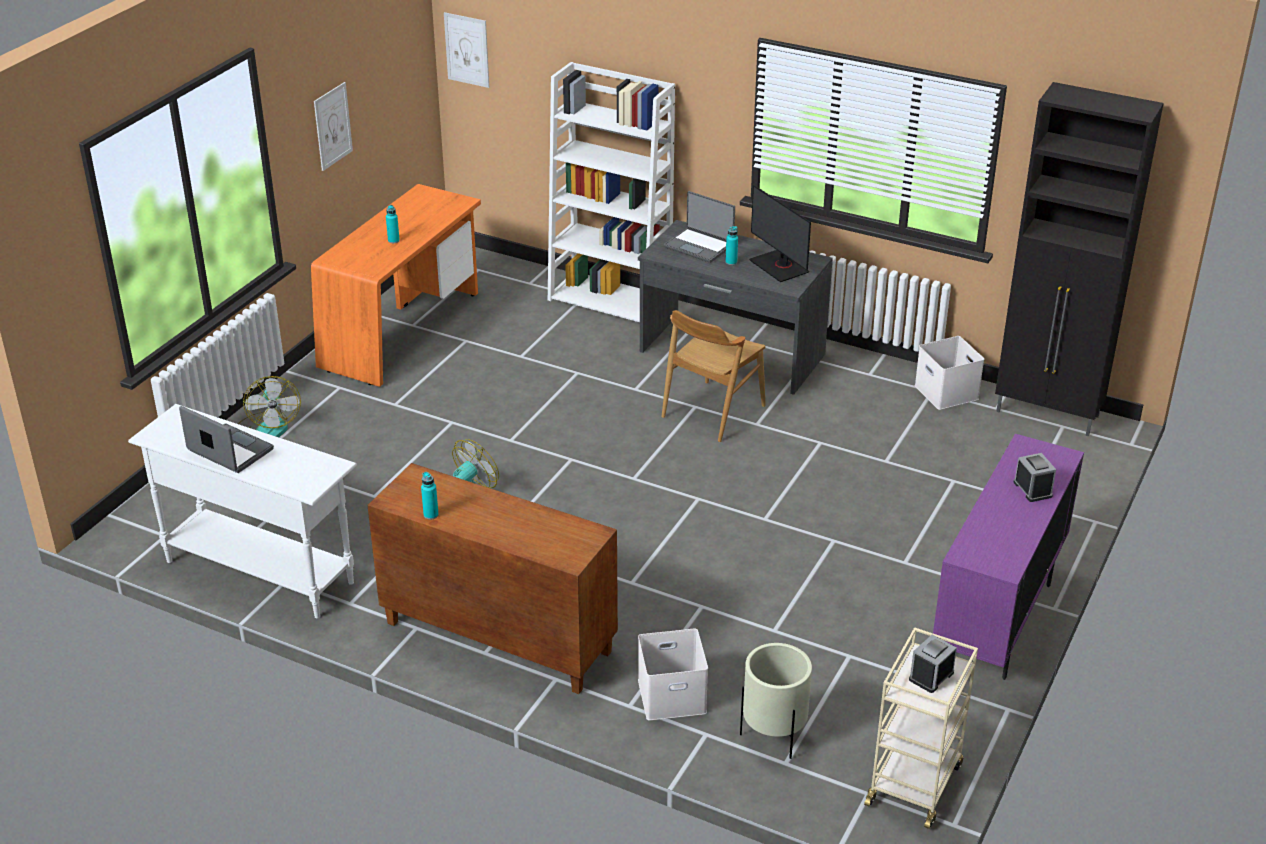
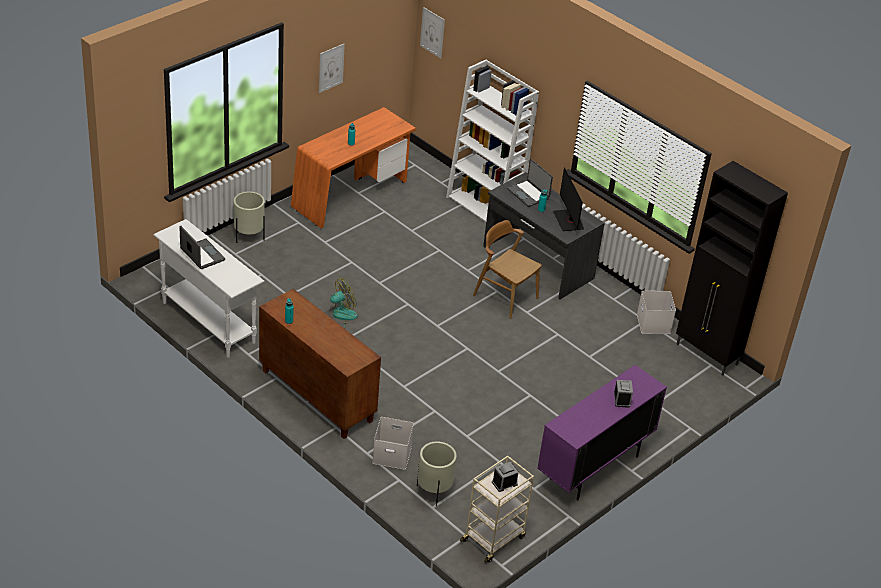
camera: 15 degrees right, 5 degrees up
(269, 427) = (249, 237): fan -> beige planter
(712, 411) = (505, 297): brown chair -> brown chair turned 75 degrees clockwise

